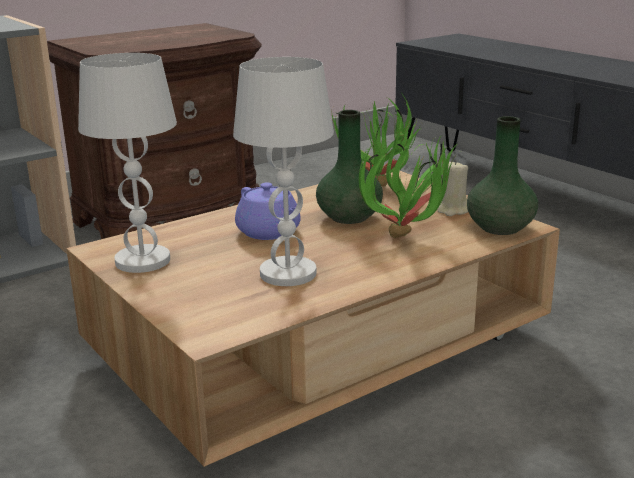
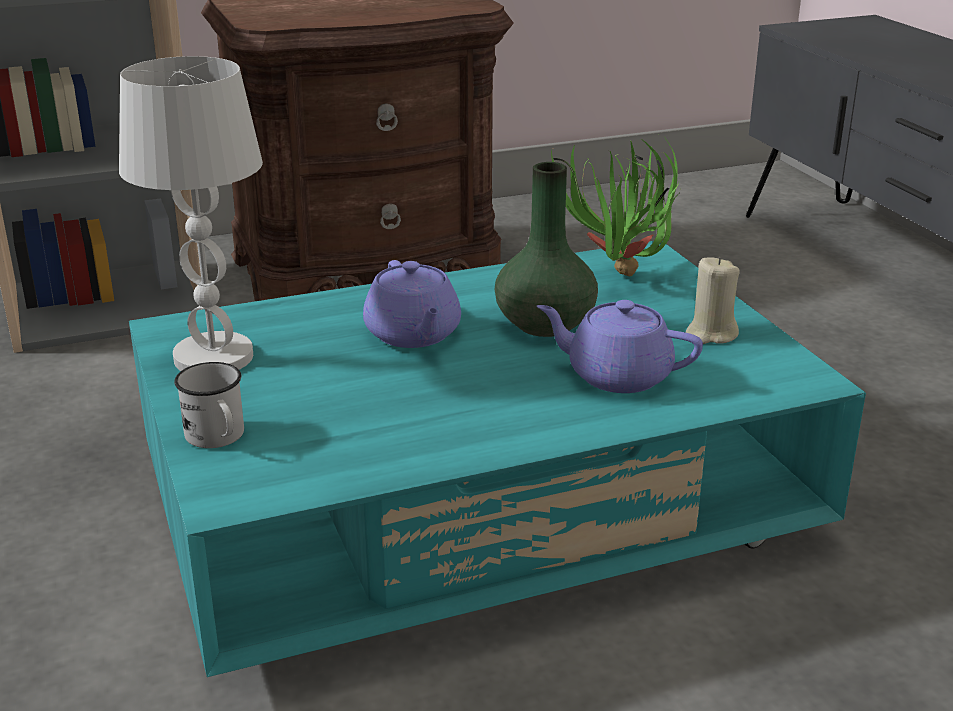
camera: 15 degrees right, 5 degrees up
(178, 305) = (218, 438): none -> white mug
(288, 274) = (397, 410): white table lamp -> none
(318, 347) = (476, 510): brown coffee table -> turquoise coffee table
(411, 238) = (616, 375): potted plant -> purple teapot
(500, 228) = (767, 378): green vase -> none

